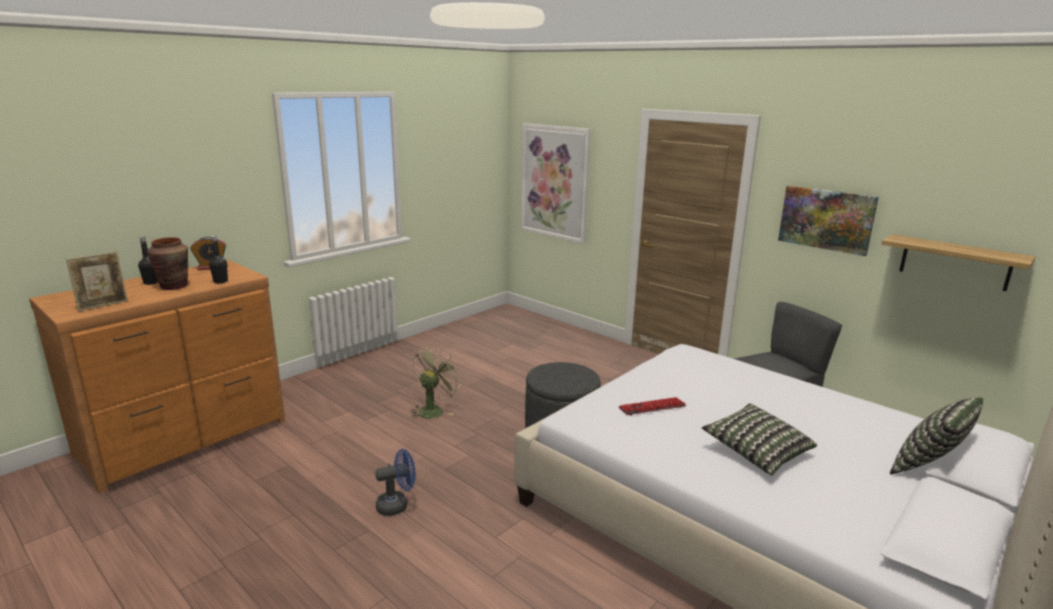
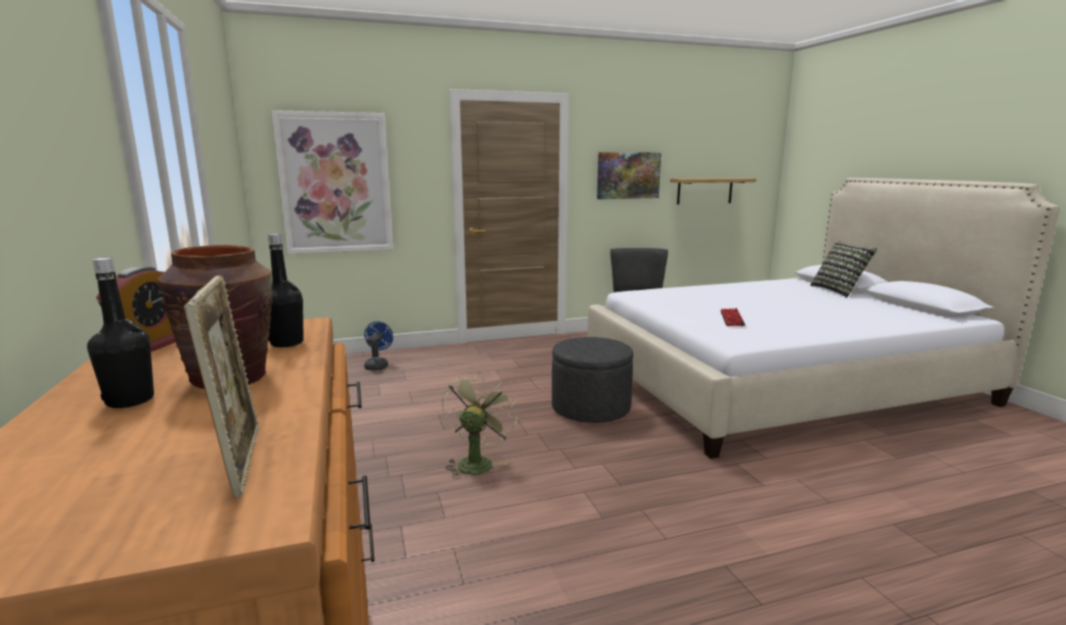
camera: 60 degrees left, 5 degrees down
(397, 505) = (679, 532): blue fan -> blue fan (377, 365)
(433, 410) = (476, 462): green fan -> green fan turned 45 degrees clockwise
(757, 452) = (813, 312): pillow -> none

